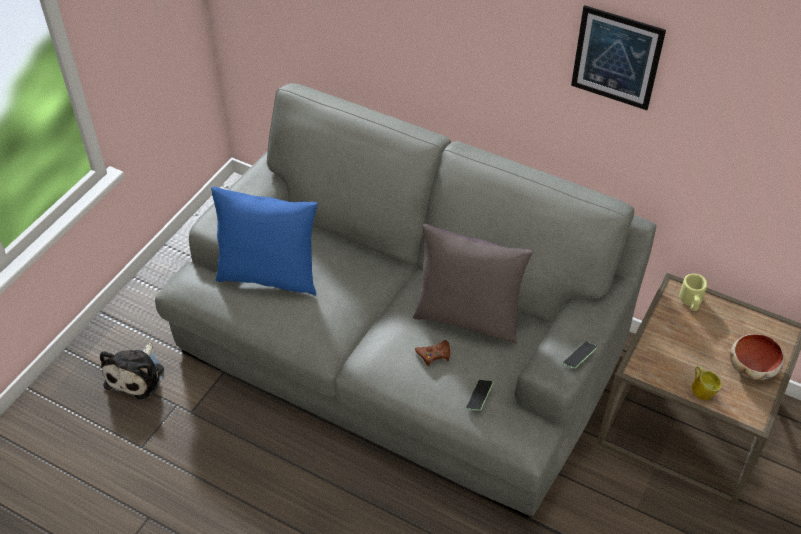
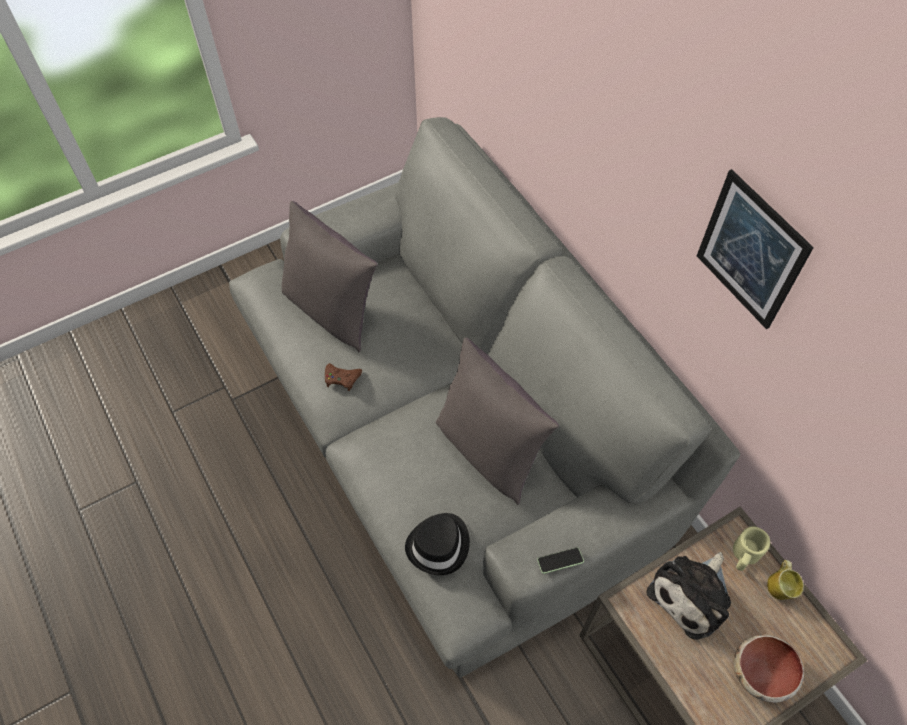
camera: 30 degrees right, 10 degrees up
(137, 375) = (211, 341): plush toy -> plush toy (692, 594)
(269, 276) = (332, 310): blue pillow -> grey pillow
(434, 354) = (427, 474): brown game controller -> brown game controller (342, 378)
(479, 398) = (439, 545): phone -> black hat
(702, 390) = (682, 669): mug -> mug (780, 586)

